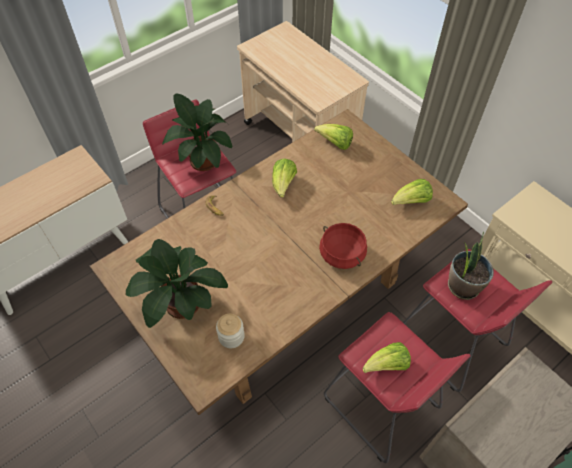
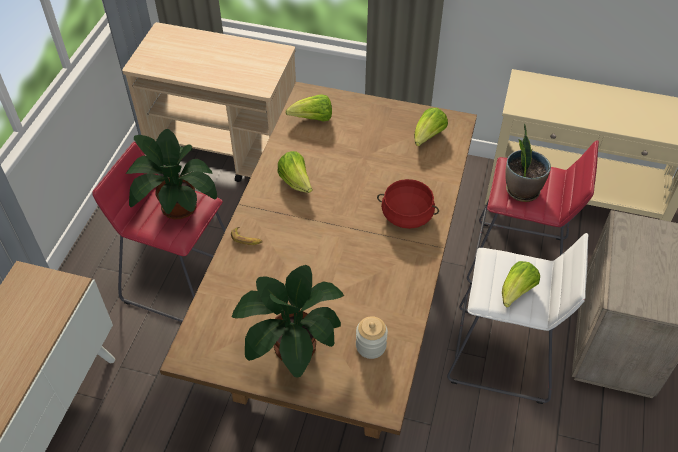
camera: 35 degrees left, 5 degrees down
(380, 403) = (502, 354): red stool -> white stool

